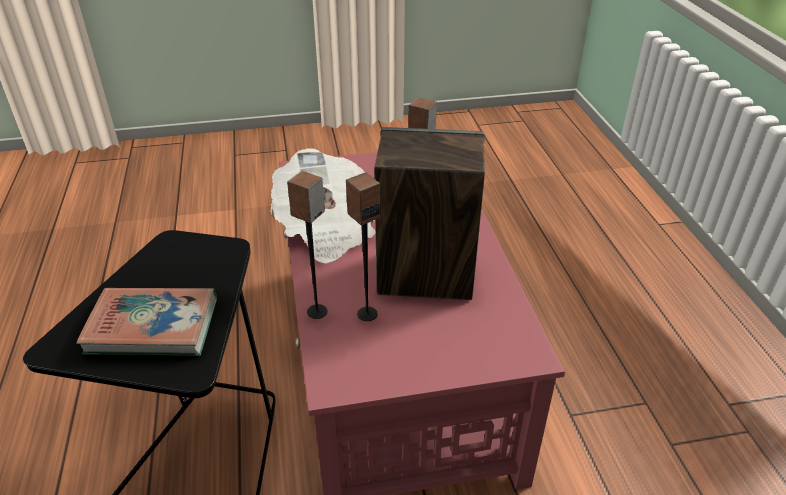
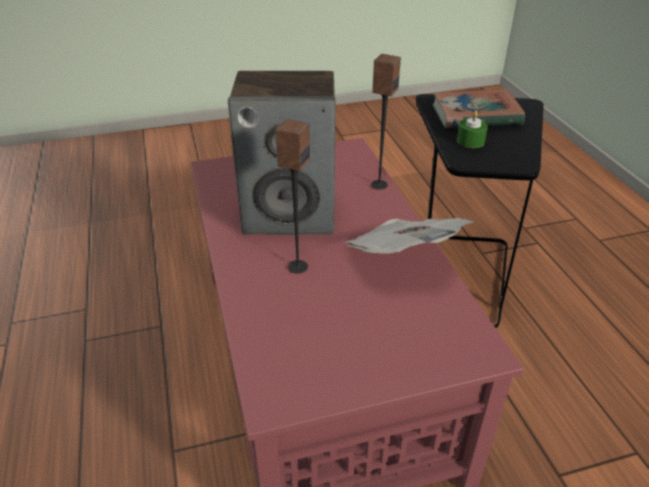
camera: 175 degrees right, 0 degrees up
(199, 277) = (470, 141): none -> green candle
(367, 313) = (337, 185): speaker -> none

